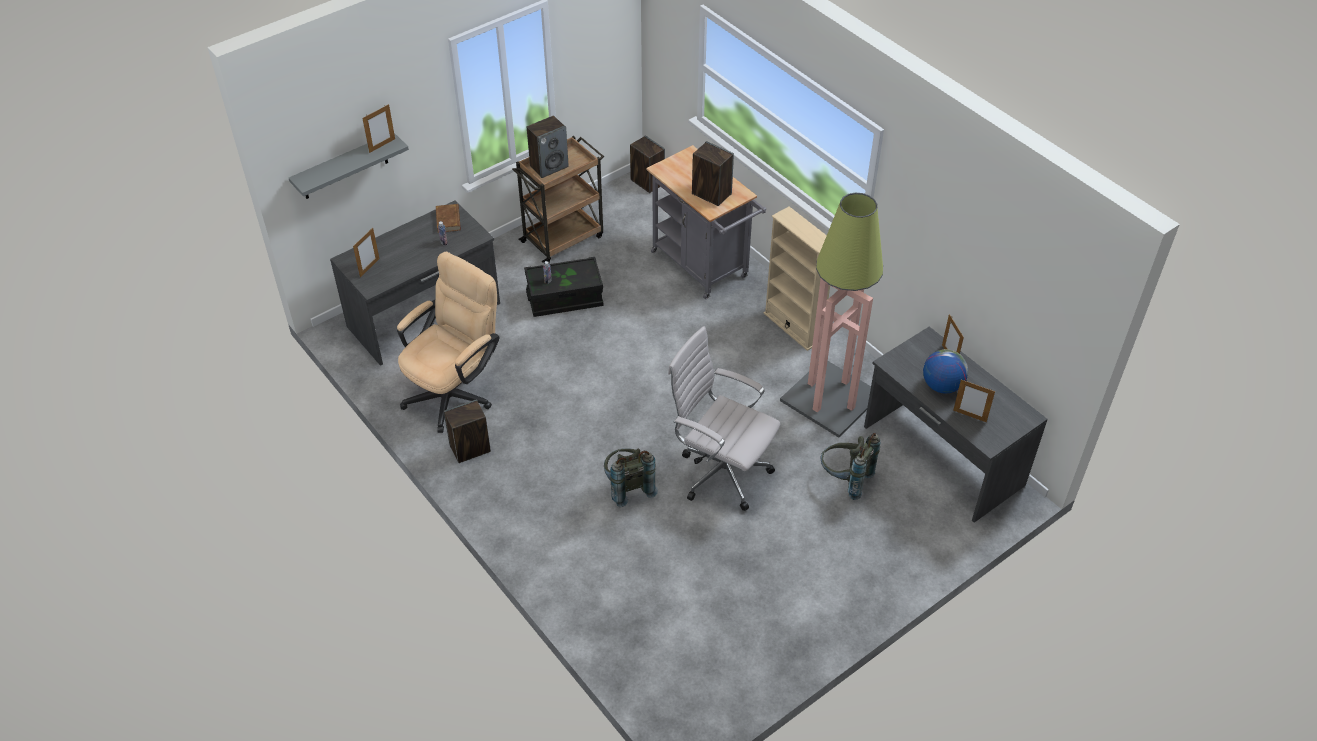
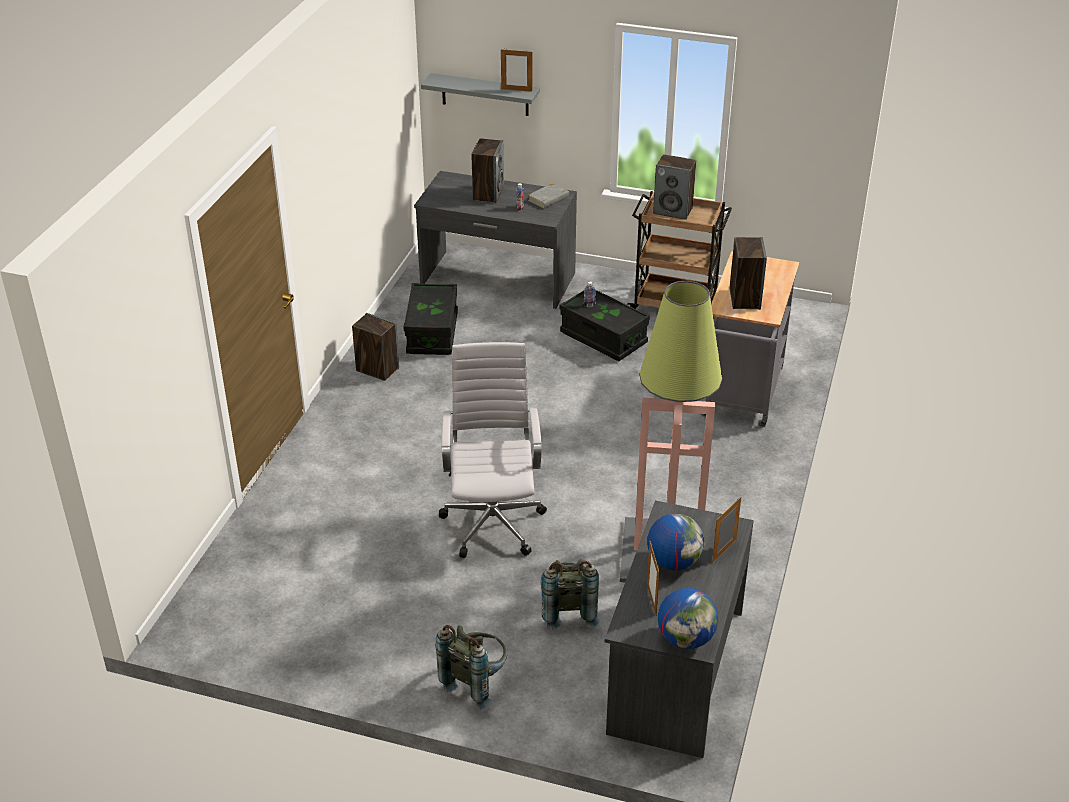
camera: 55 degrees right, 10 degrees down
(369, 268) = (450, 190): picture frame -> none
(448, 220) = (548, 198): brown book -> grey book
(455, 391) = (432, 333): beige office chair -> black storage box
(628, 487) = (420, 473): grey backpack -> grey backpack (476, 682)
(647, 182) = (810, 315): speaker -> speaker (488, 194)
(793, 327) = (734, 487): beige bookcase -> none
(1017, 419) = (686, 639): none -> globe

